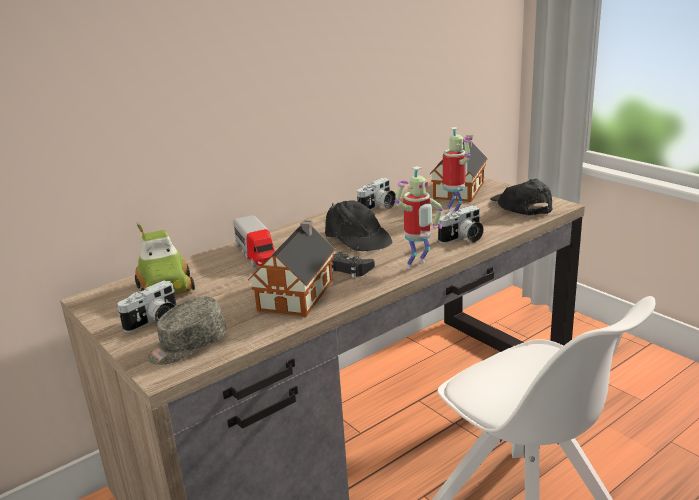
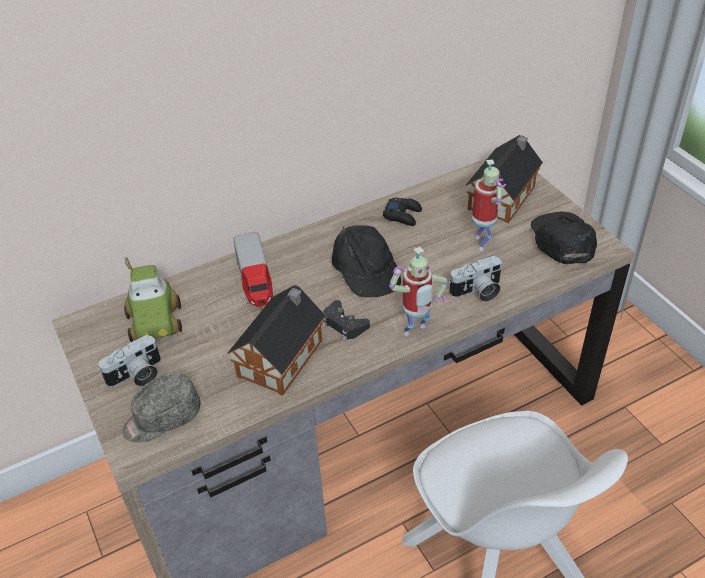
camera: 10 degrees right, 20 degrees up
(378, 207) = (403, 215): camera -> black game controller

